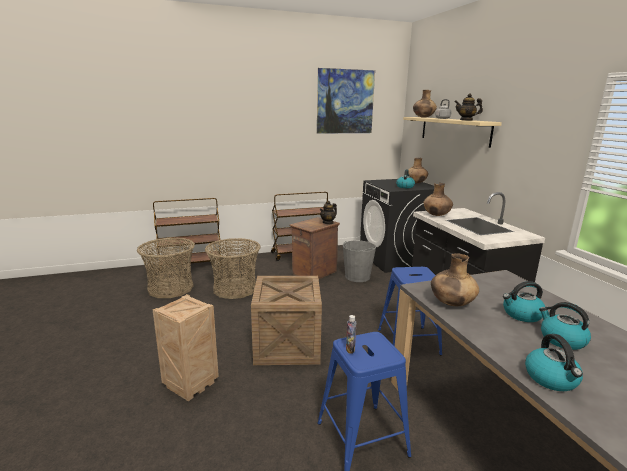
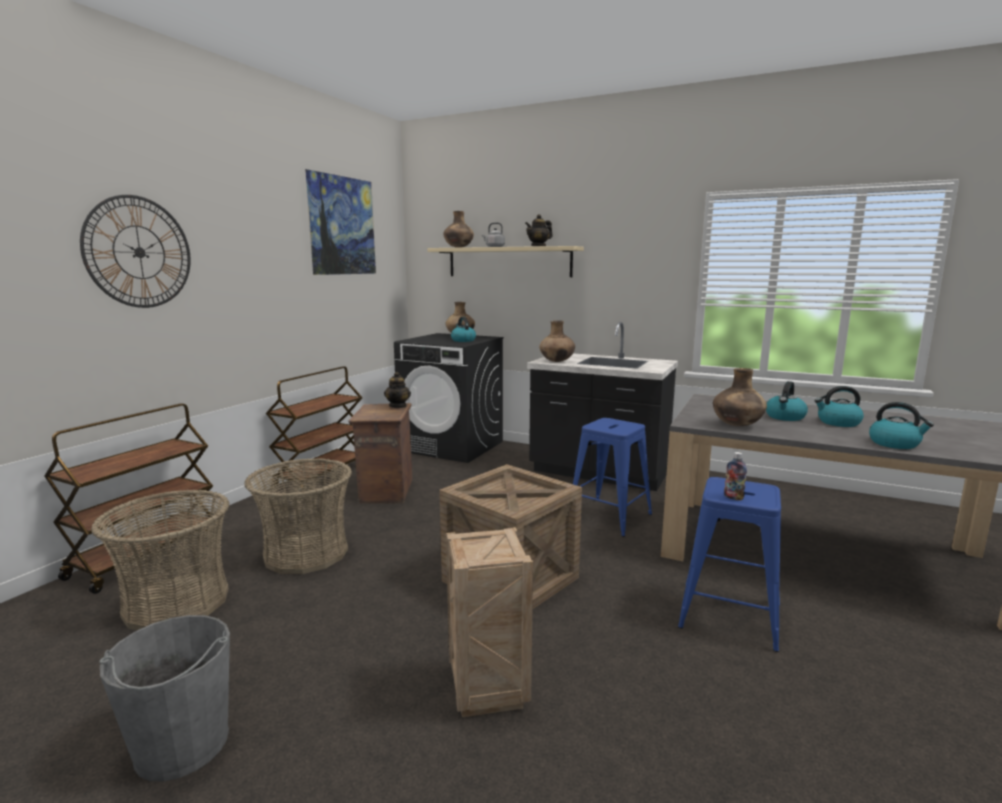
camera: 45 degrees left, 5 degrees down
(207, 121) = (139, 252): none -> wall clock
(357, 277) = (446, 477): grey bucket -> grey bucket (182, 745)

